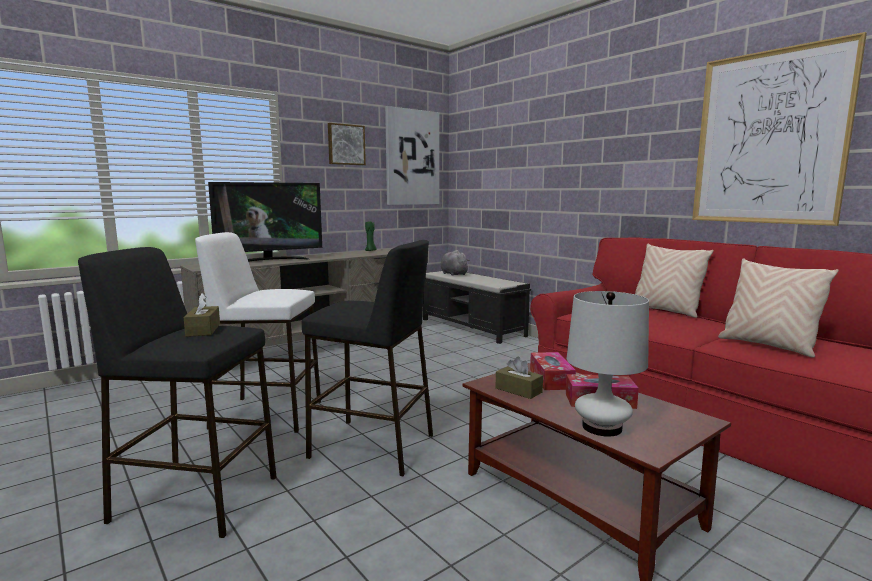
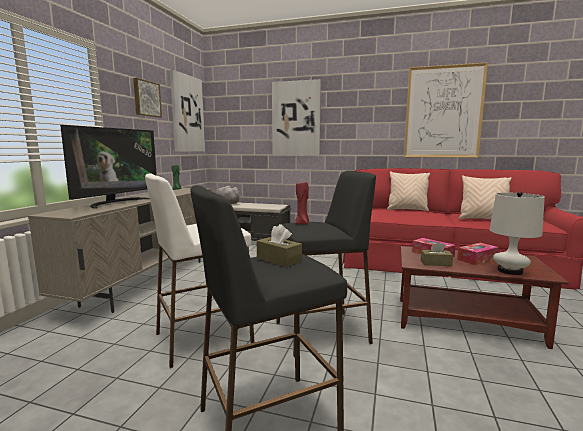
camera: 35 degrees left, 0 degrees up
(352, 302) = (302, 223): none -> red candle
(543, 158) = (296, 119): none -> picture

